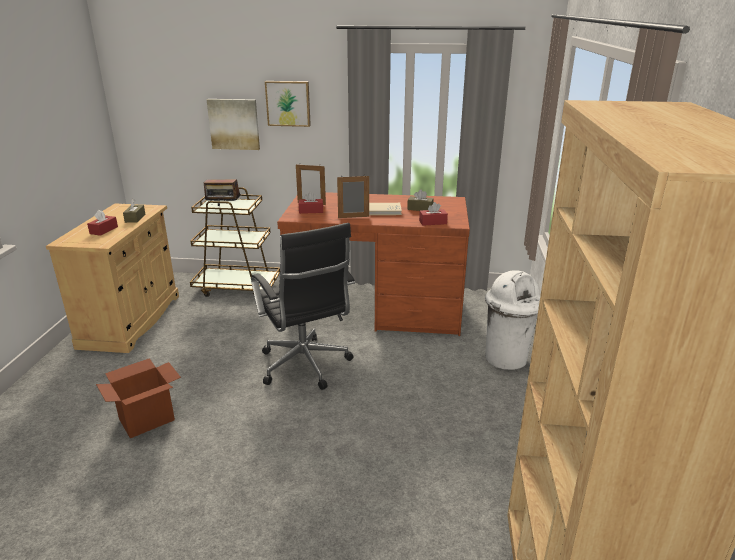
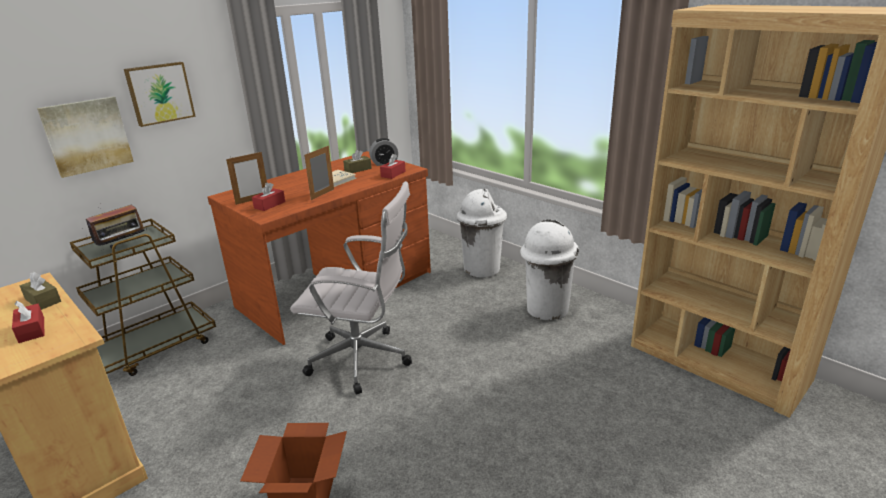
camera: 50 degrees left, 0 degrees up
(306, 367) = (364, 360): black office chair -> white office chair
(450, 211) = (384, 163): none -> alarm clock
(494, 427) = (546, 309): none -> white trash can

